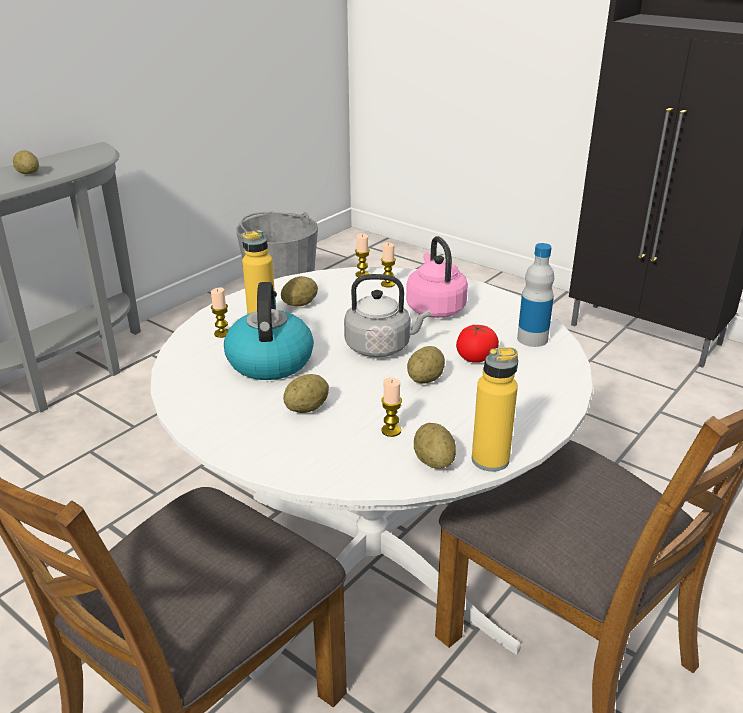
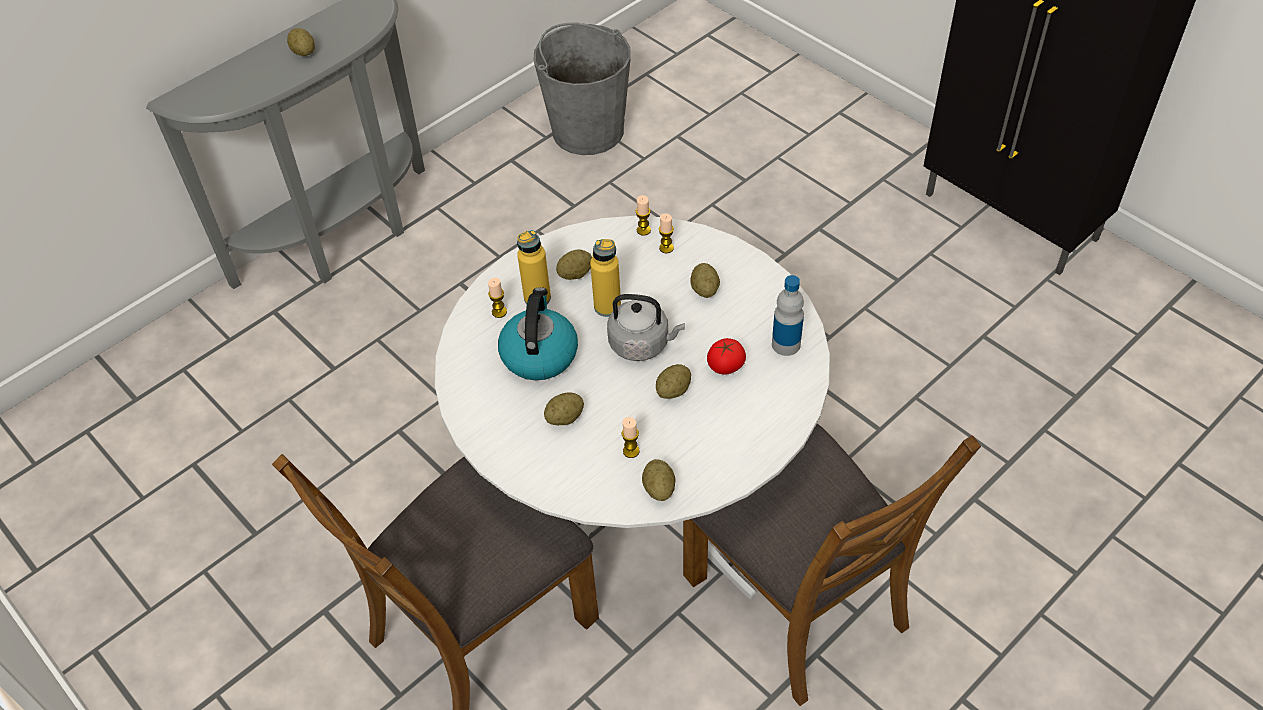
camera: 10 degrees right, 20 degrees up
(434, 307) = (704, 289): pink kettle -> potato
(490, 460) = (705, 491): yellow bottle -> yellow bottle (607, 306)

